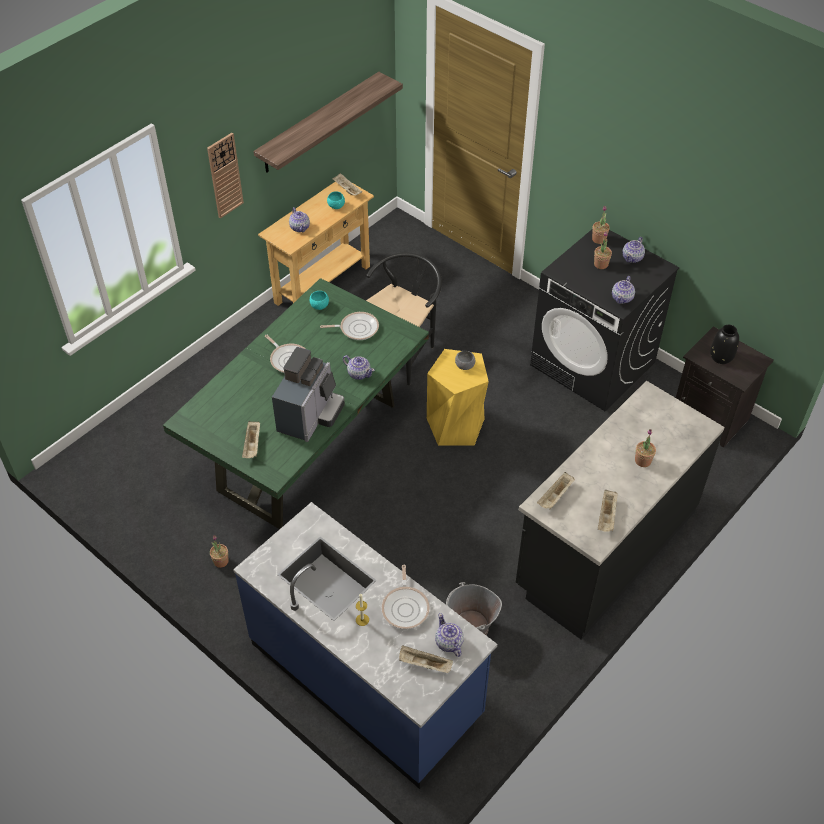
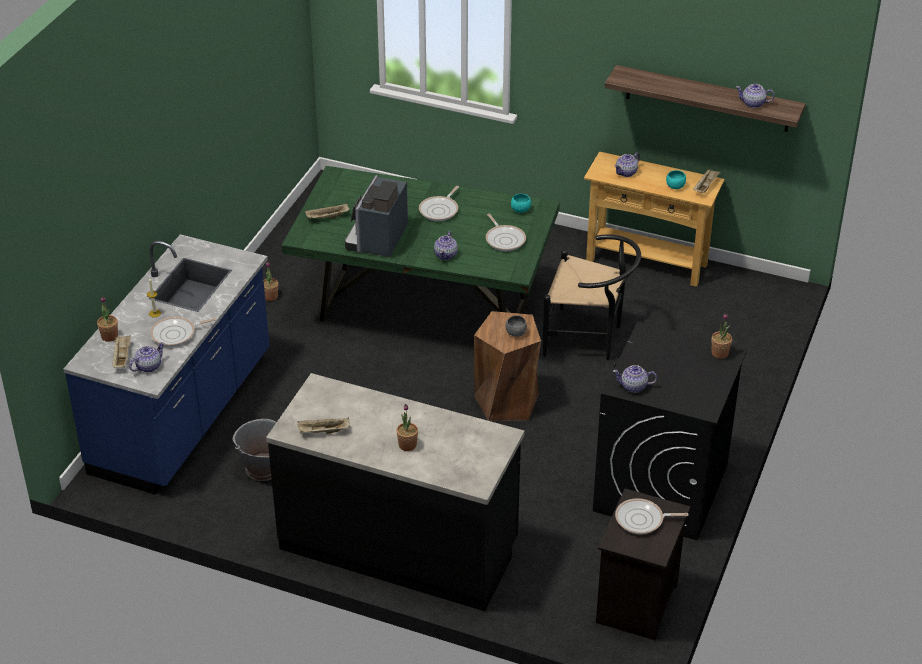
camera: 70 degrees right, 10 degrees down
(225, 175) = (576, 63): wall clock -> none
(310, 415) = (378, 240): coffee machine -> coffee machine turned 105 degrees clockwise
(455, 426) = (507, 402): yellow stool -> brown stool
(555, 496) = (332, 393): beige tray -> none
(601, 264) = (678, 362): potted plant -> potted plant (109, 336)
(632, 258) = (706, 384): teapot -> teapot (753, 104)
(721, 357) = (642, 520): black vase -> frying pan

